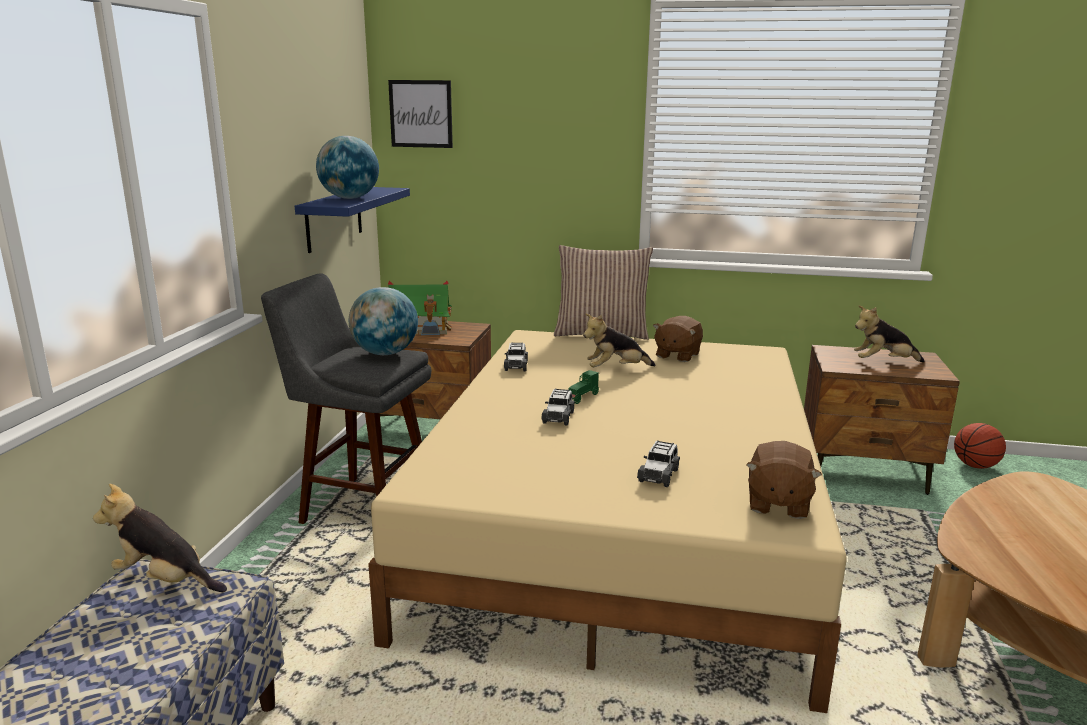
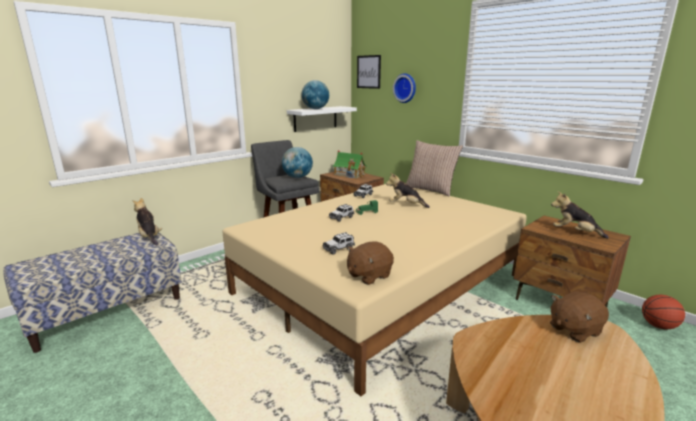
camera: 35 degrees right, 0 degrees up
(334, 218) = (315, 118): blue shelf -> white shelf
(516, 147) = (405, 88): none -> wall clock
(677, 355) = (451, 205): brown plush toy -> brown plush toy (574, 329)

